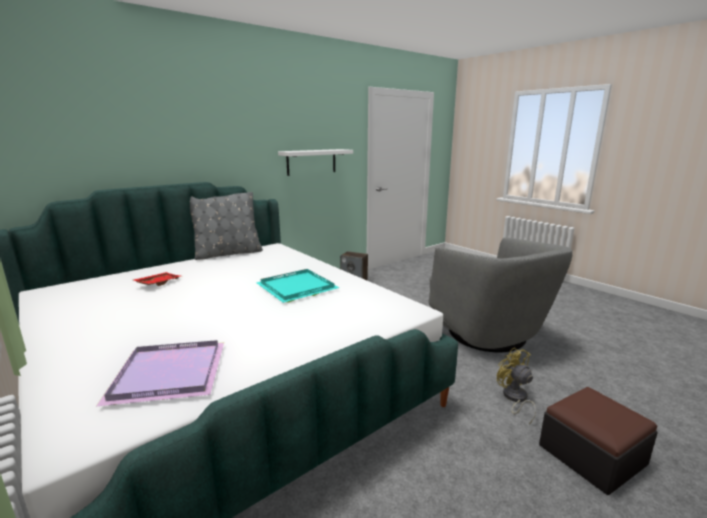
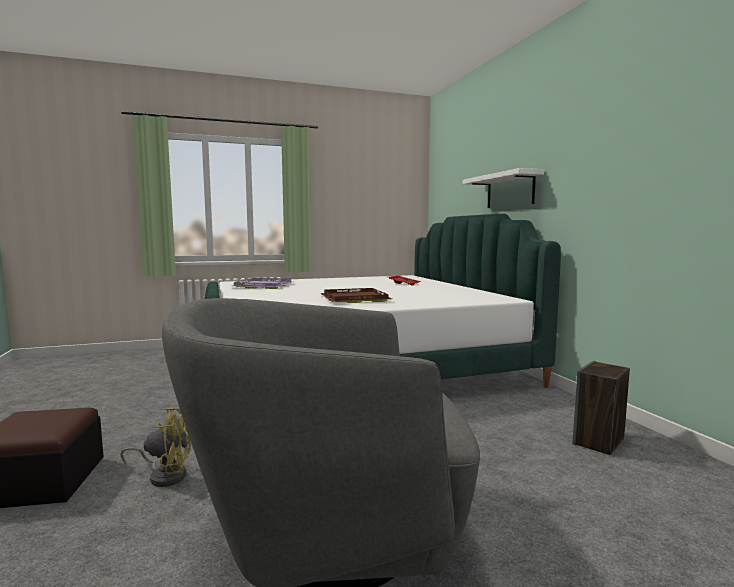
camera: 110 degrees right, 10 degrees down
(228, 253) = (482, 291): grey pillow -> none
(296, 288) = (353, 298): turquoise tray -> brown tray
(311, 162) = (635, 186): white shelf -> white shelf (510, 190)

